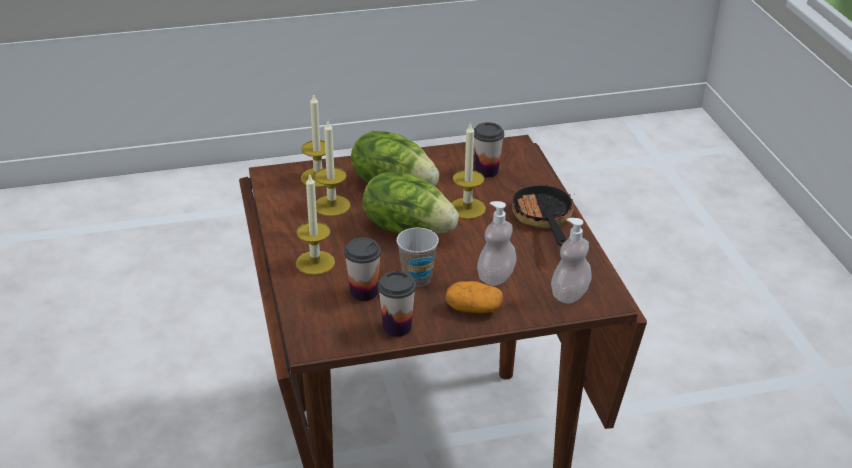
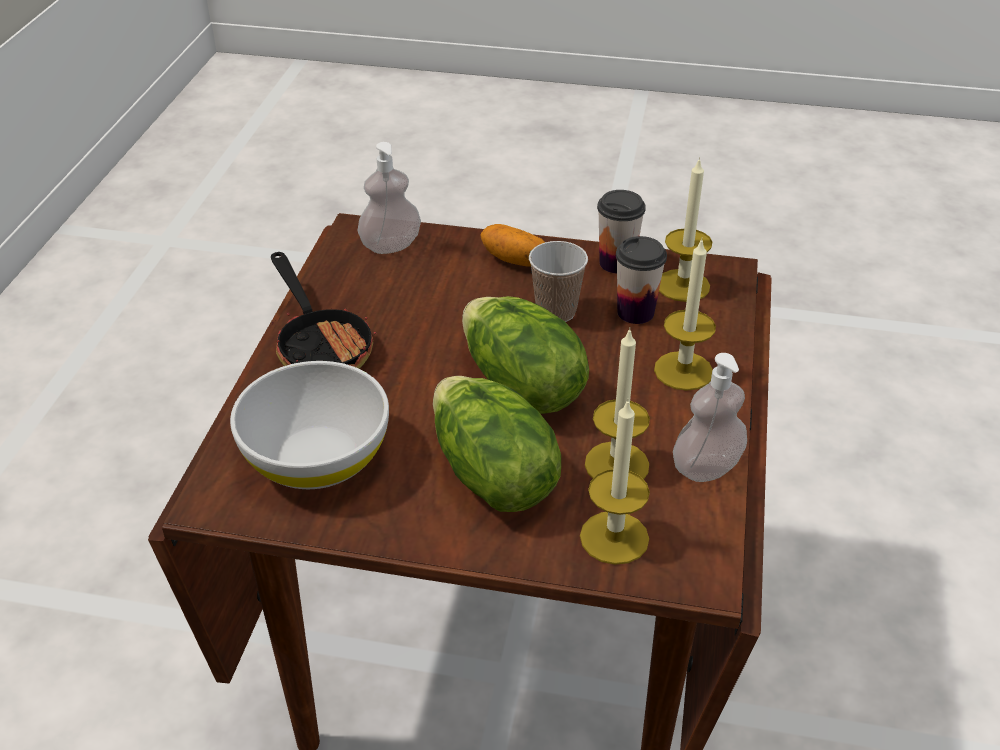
camera: 155 degrees left, 5 degrees up
(467, 208) = (409, 395): candle -> candle (683, 285)
(486, 171) = (317, 457): cup -> white bowl
(496, 277) = (457, 287): soap dispenser -> soap dispenser (706, 467)
(543, 220) = (321, 344): frying pan -> frying pan turned 45 degrees counterclockwise

